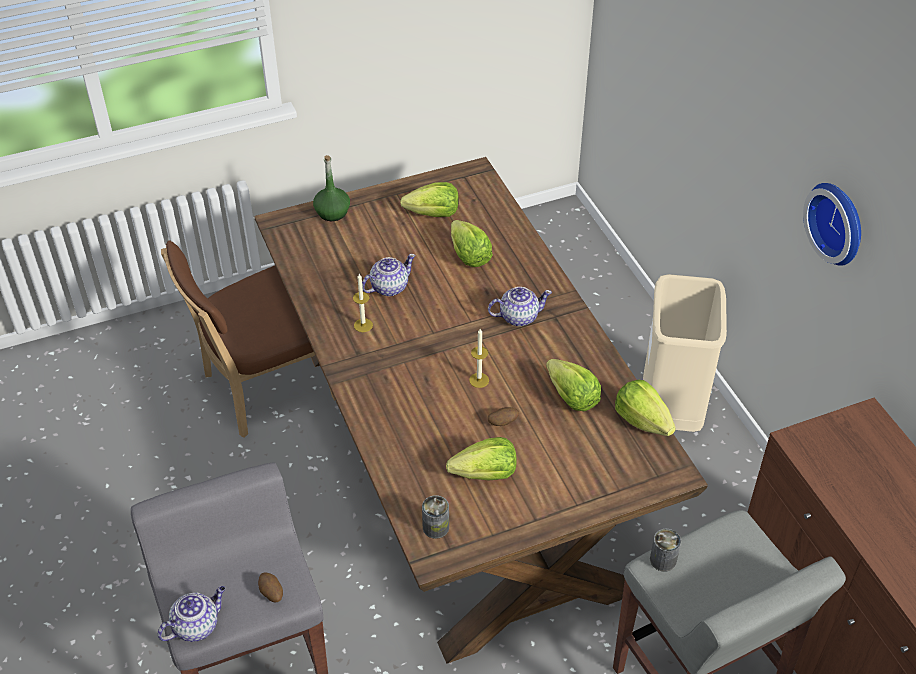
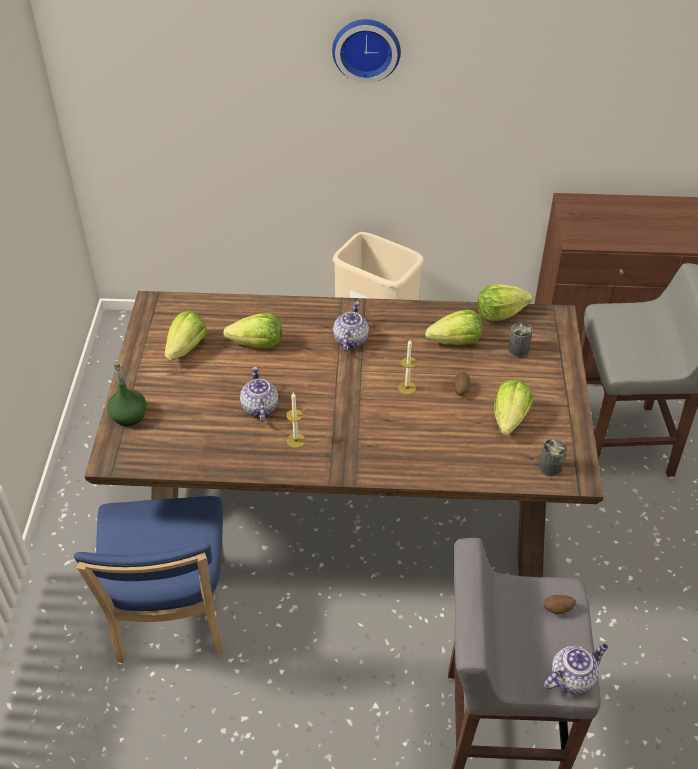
camera: 65 degrees left, 0 degrees up
(196, 625) = (572, 677): teapot -> teapot turned 75 degrees clockwise
(264, 389) = (171, 617): brown chair -> blue chair
(663, 560) = (618, 359): can -> can (518, 350)
(839, 222) = (470, 102): wall clock -> wall clock (366, 48)

